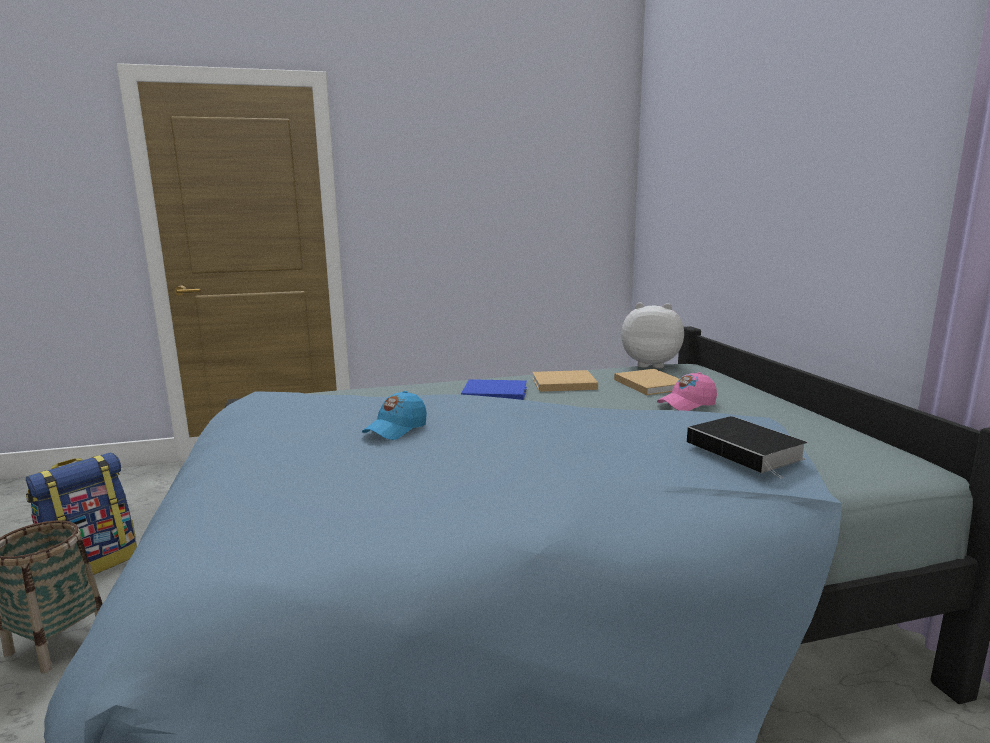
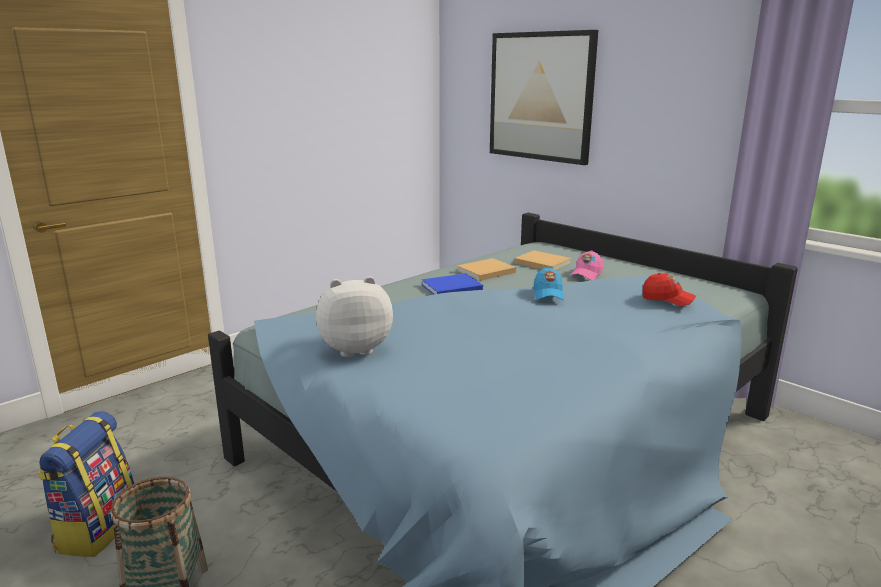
camera: 30 degrees left, 5 degrees up
(396, 429) = (444, 328): blue cap -> blue cap (548, 294)
(650, 364) = (517, 246): plush toy -> plush toy (355, 349)
(722, 180) = (541, 97): none -> picture
(747, 451) = (668, 299): book -> red cap

